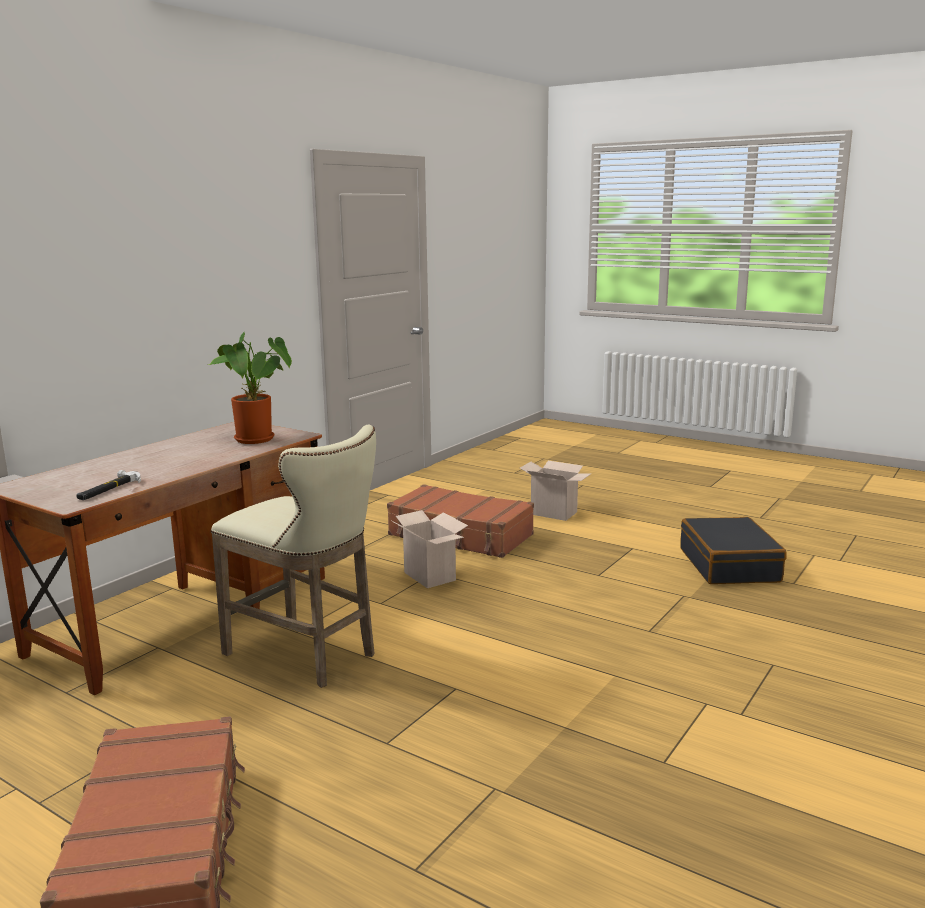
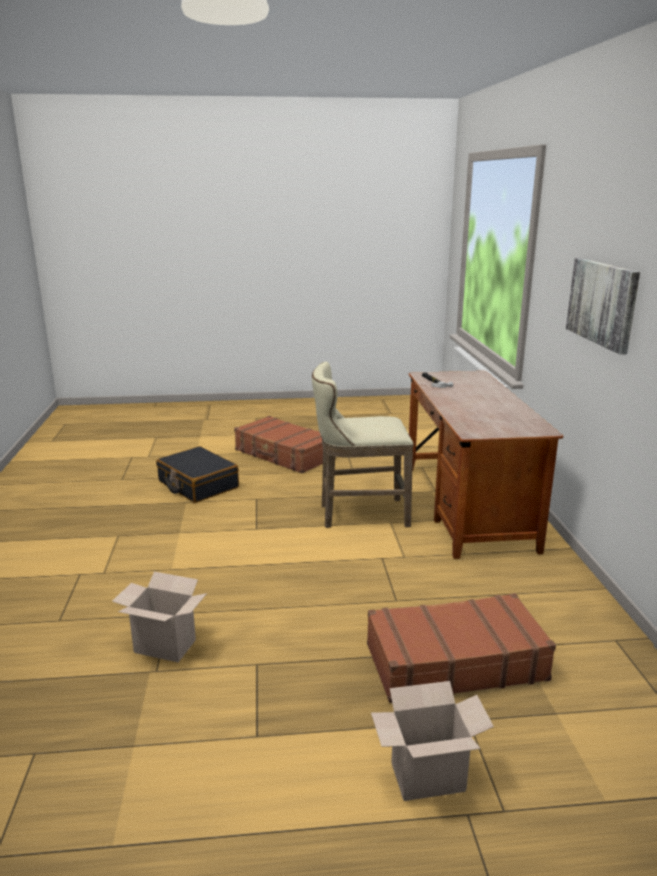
camera: 140 degrees right, 5 degrees up
(186, 284) = (602, 303): none -> picture
(258, 440) = (478, 422): potted plant -> none
(431, 576) = (389, 595): cardboard box -> cardboard box (162, 647)
(729, 565) = (120, 756): black suitcase -> black suitcase (197, 485)

